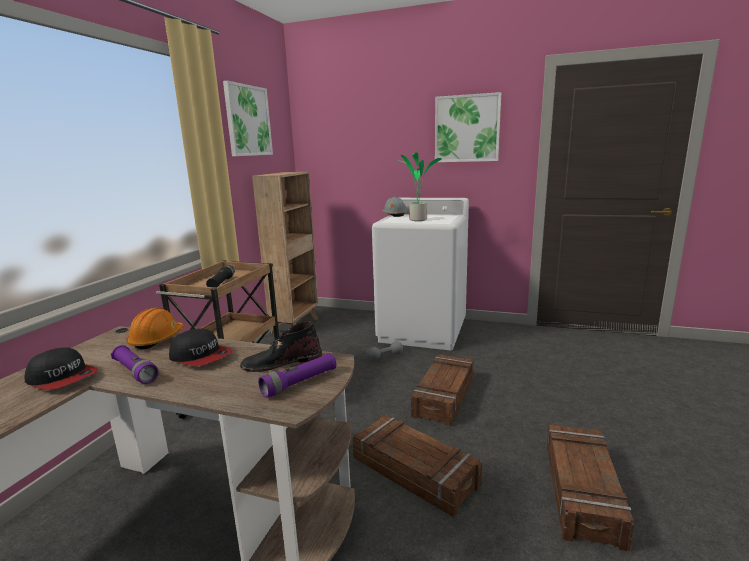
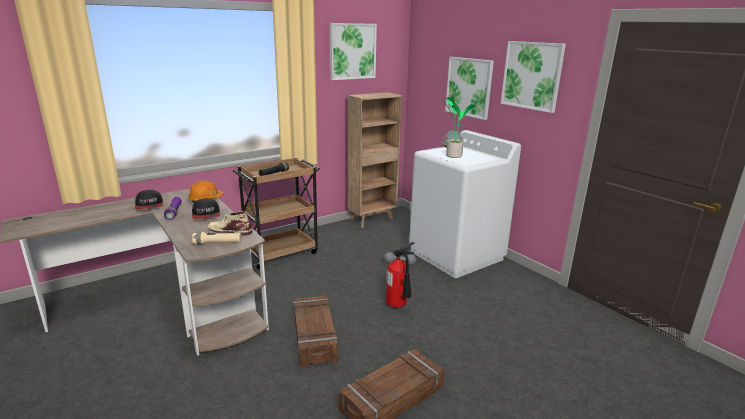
camera: 35 degrees right, 5 degrees up
(281, 362) = (230, 230): black boot -> beige boot
(300, 383) = (217, 243): purple flashlight -> beige flashlight
(388, 152) = (469, 87): none -> picture
(445, 396) = (399, 305): crate -> fire extinguisher

